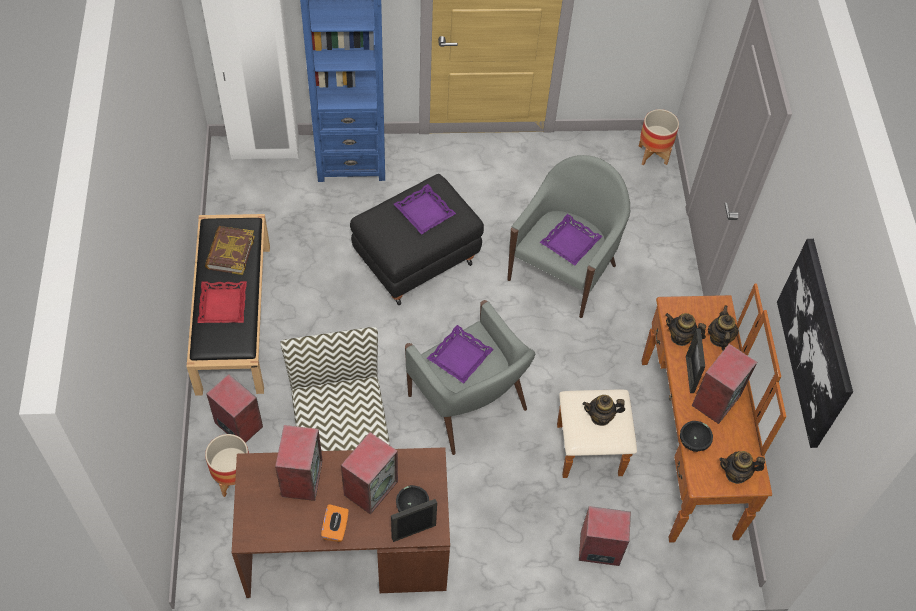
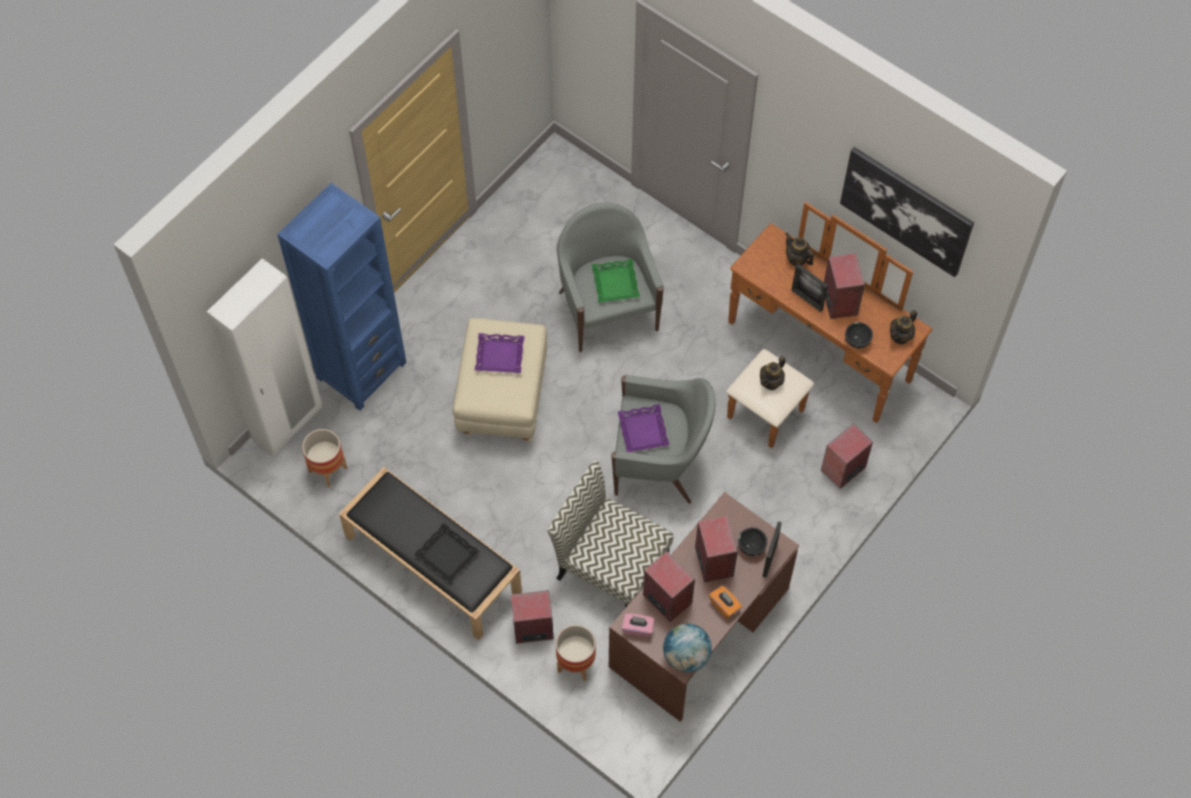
camera: 45 degrees left, 5 degrees up
(222, 305) = (446, 555): red tray -> black tray
(230, 253) = (402, 516): book -> none
(254, 476) = (638, 628): none -> pink tissue box
(259, 533) = (686, 656): none -> globe
(416, 259) = (502, 398): black ottoman -> beige ottoman
(570, 242) = (615, 283): purple tray -> green tray
(652, 155) = (564, 164): planter -> planter (328, 469)
(680, 337) = (774, 281): teapot -> none

